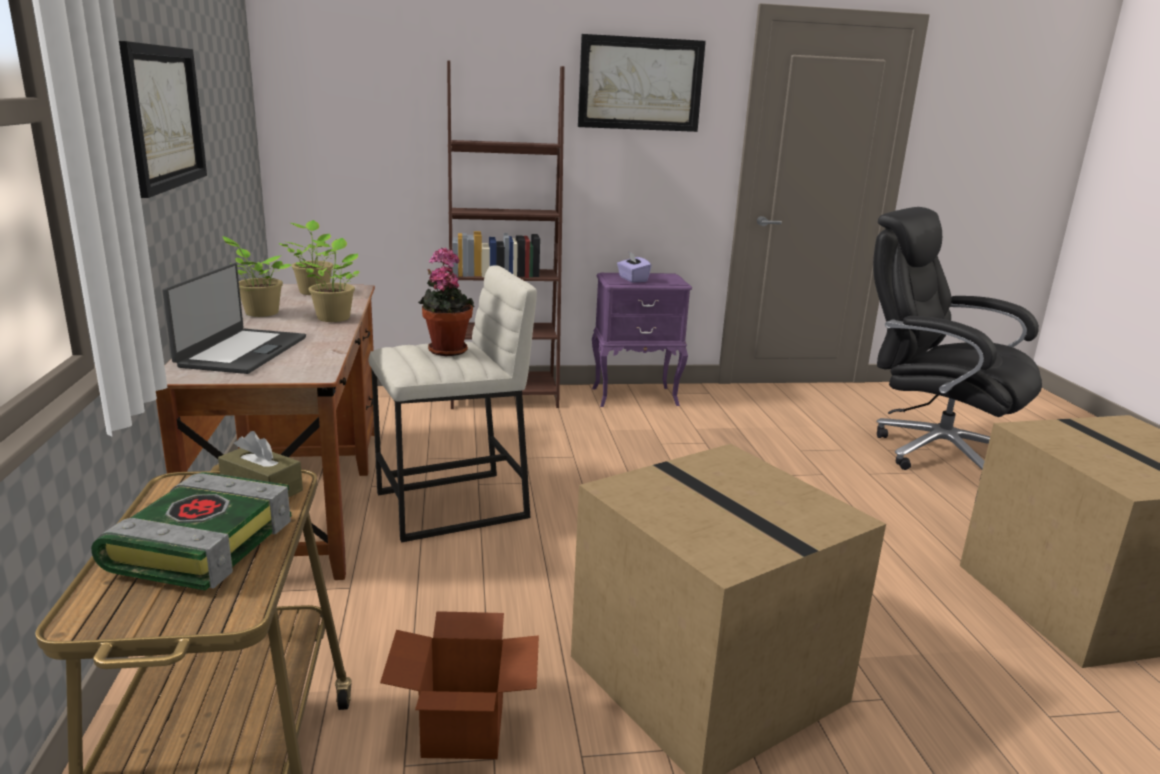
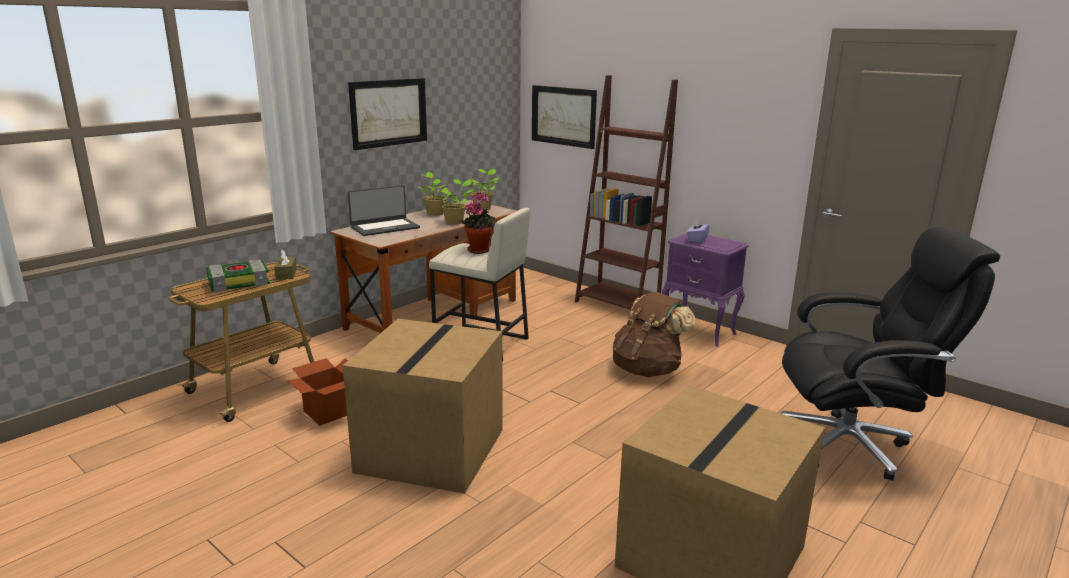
camera: 50 degrees right, 0 degrees up
(640, 84) = (732, 93): picture -> picture (563, 116)
(679, 455) = (647, 370): none -> brown backpack
(931, 451) = (852, 446): black office chair -> black office chair turned 90 degrees clockwise

